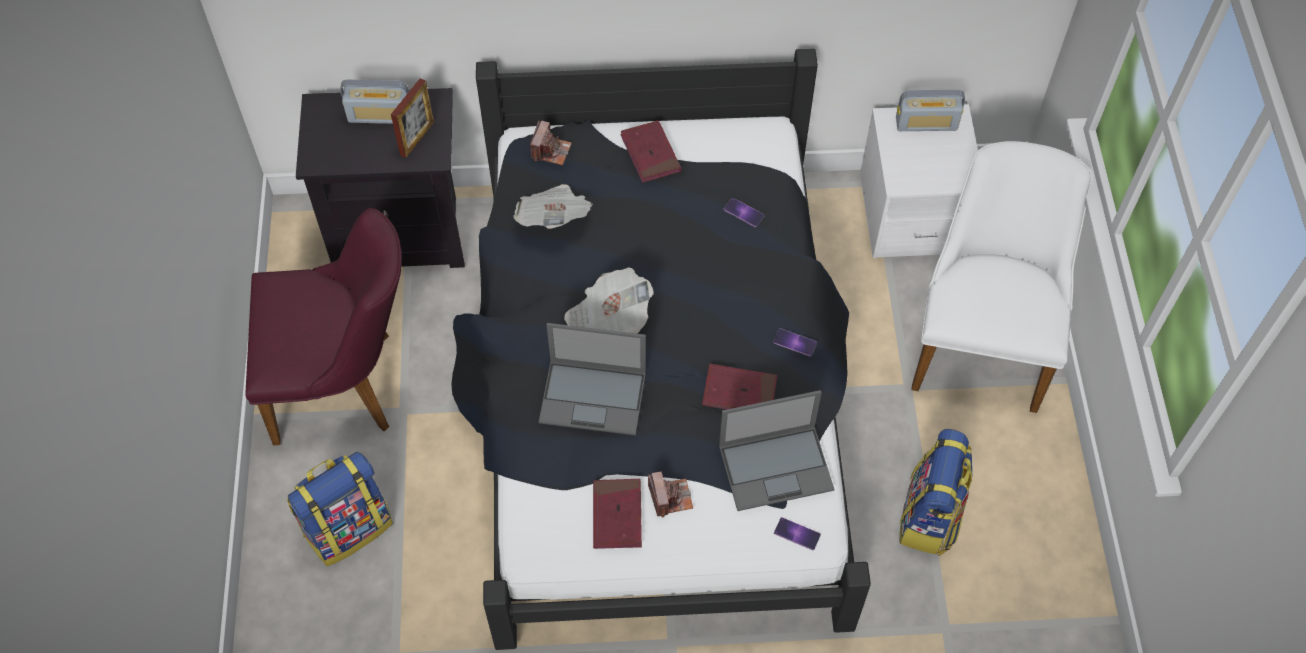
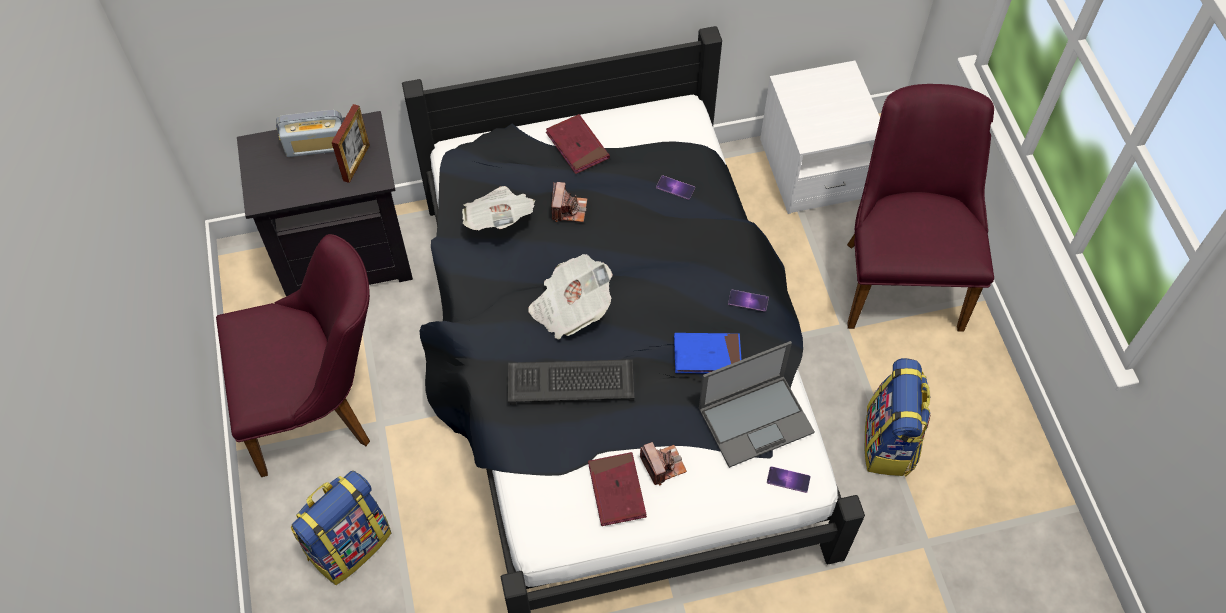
camera: 10 degrees left, 0 degrees up
(551, 150) = (483, 157): camera -> camera (568, 209)
(594, 397) = (572, 381): laptop -> keyboard
(739, 392) = (707, 355): red book -> blue book
(926, 123) = (821, 83): radio -> none
(981, 341) = (900, 274): white chair -> purple chair

